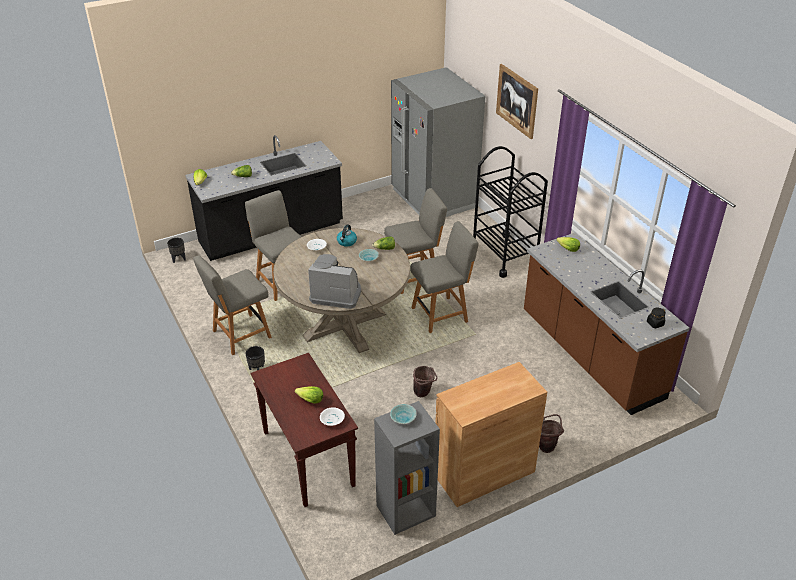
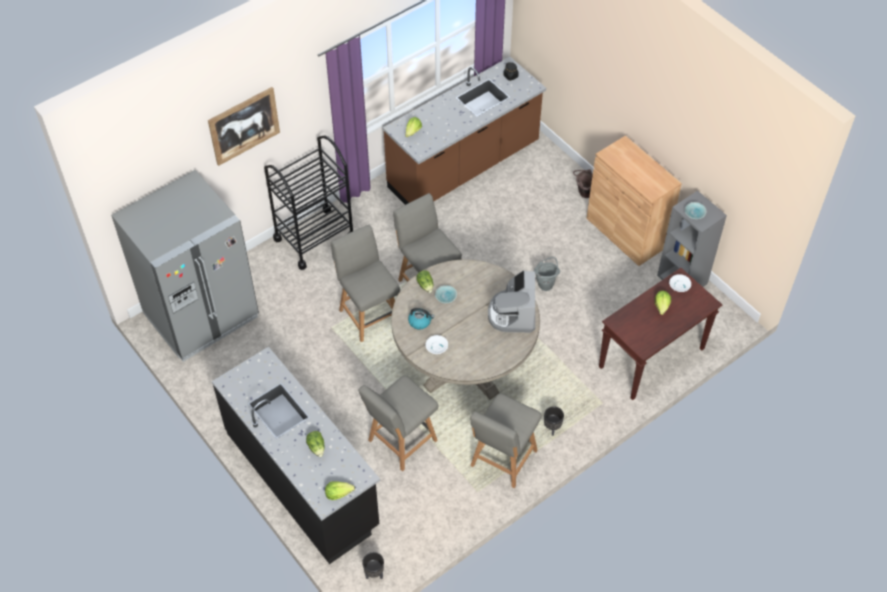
camera: 100 degrees left, 15 degrees up
(240, 335) = (502, 460): grey chair -> grey chair turned 75 degrees clockwise
(424, 393) = (546, 284): brown bucket -> grey bucket

